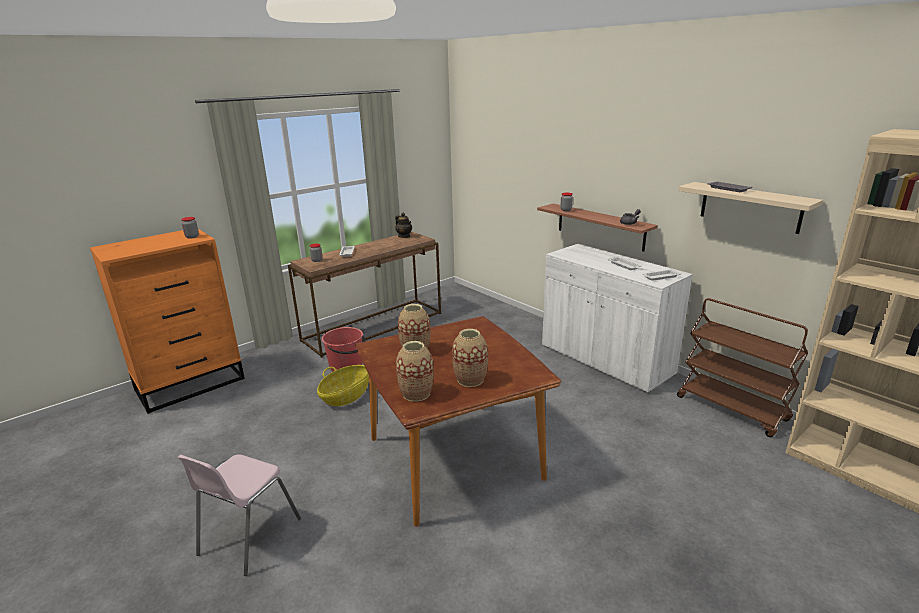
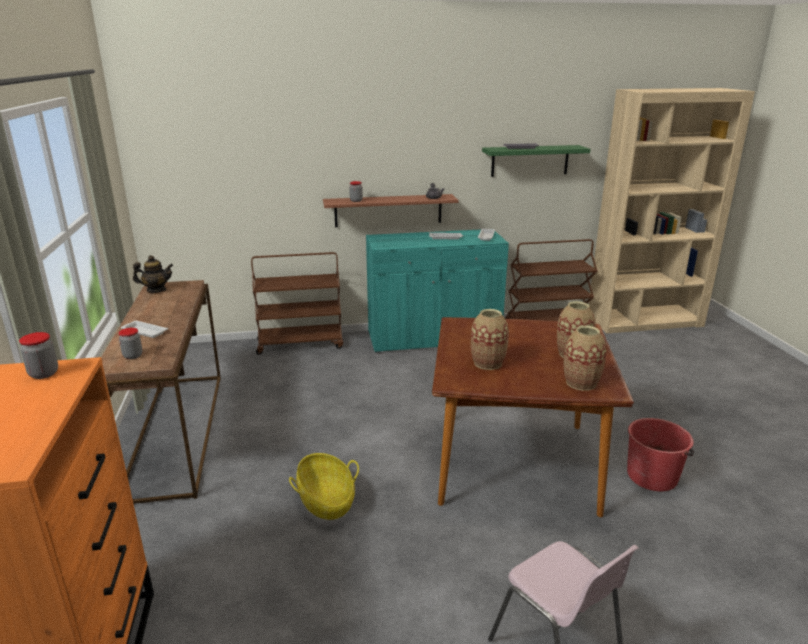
camera: 60 degrees left, 0 degrees up
(346, 366) = (251, 482): red bucket -> red bucket (652, 476)
(517, 317) = (301, 343): none -> brown cart
(605, 360) = (433, 338): white cabinet -> turquoise cabinet
(750, 207) = (530, 160): beige shelf -> green shelf

